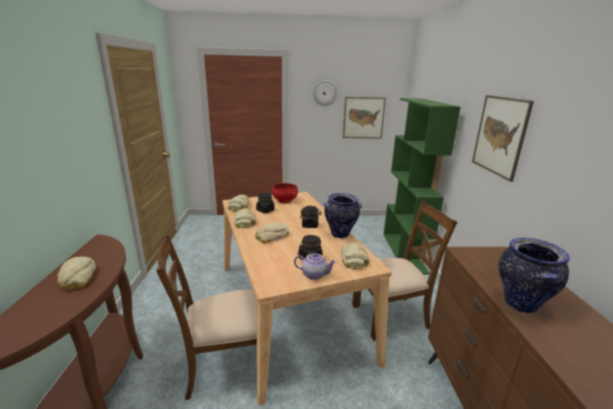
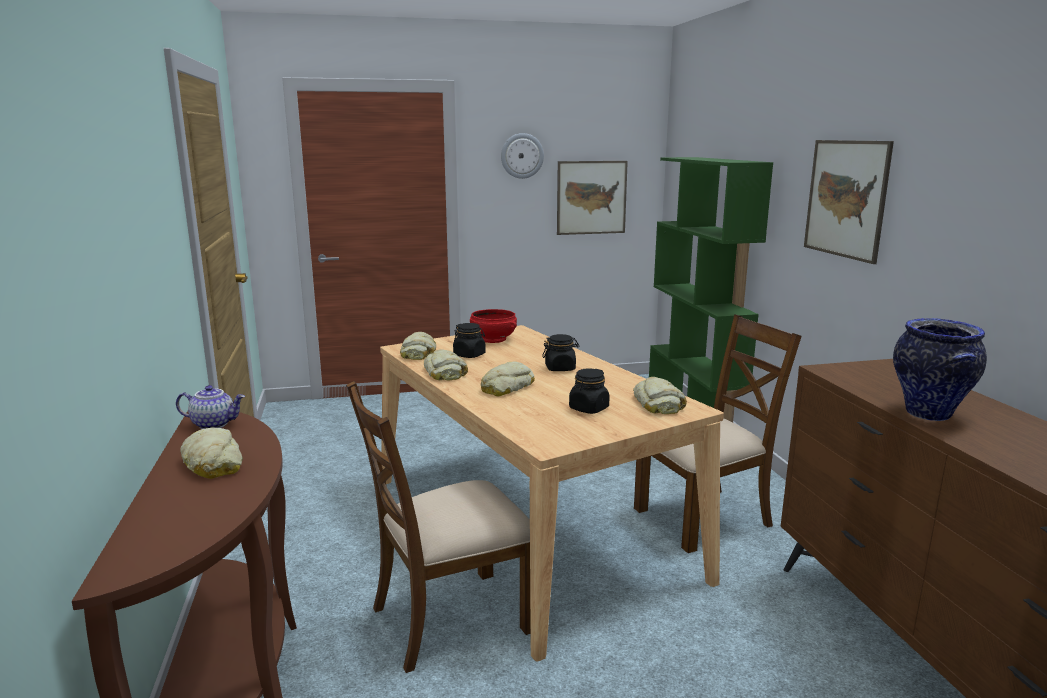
camera: 10 degrees left, 5 degrees down
(314, 274) = (608, 426): teapot -> teapot (214, 424)
(340, 234) = (617, 375): vase -> none

